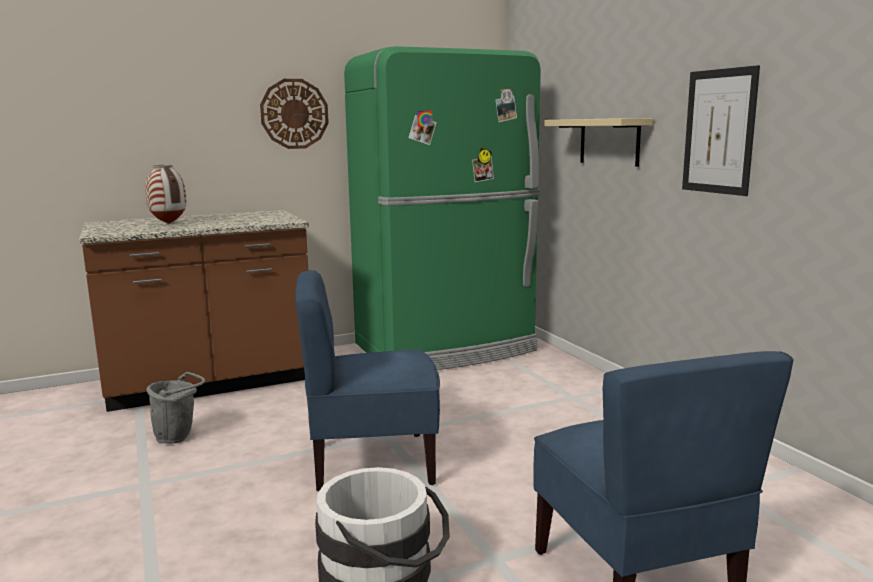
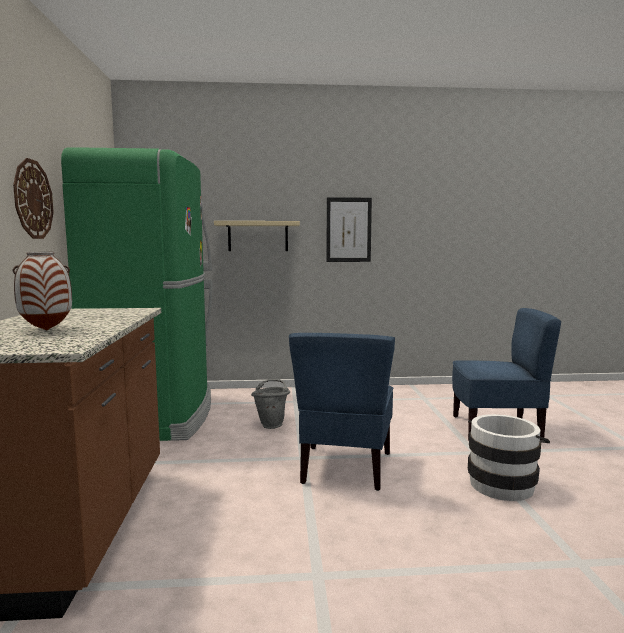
camera: 70 degrees left, 5 degrees down
(179, 438) = (218, 553): grey bucket -> grey bucket (272, 424)

